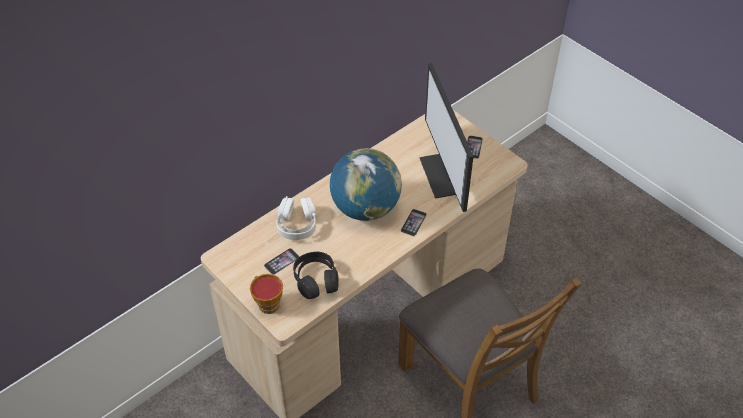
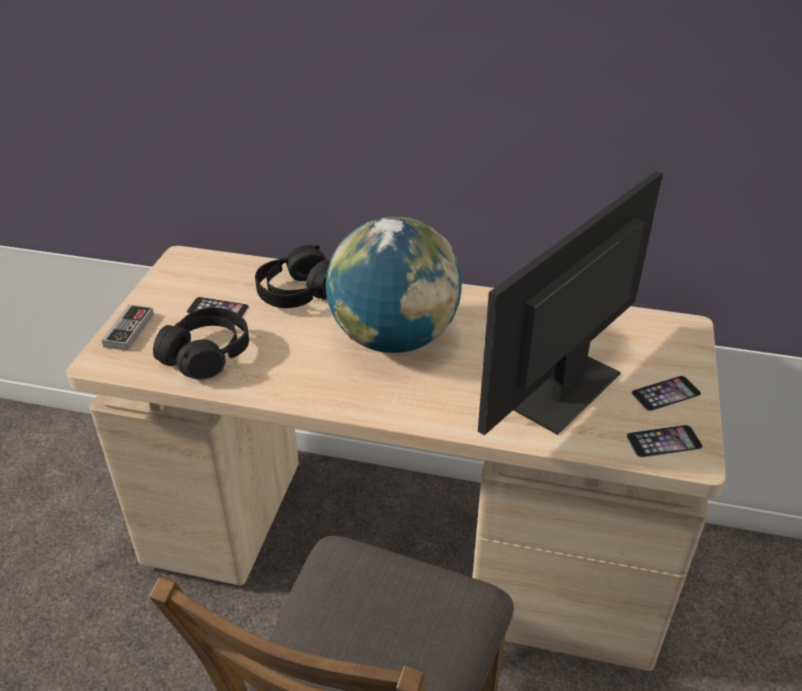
camera: 55 degrees right, 10 degrees down
(267, 303) = (129, 330): cup -> game controller
(297, 225) = (298, 292): white headphones -> black headphones
(413, 222) = (418, 400): phone -> phone (664, 441)

